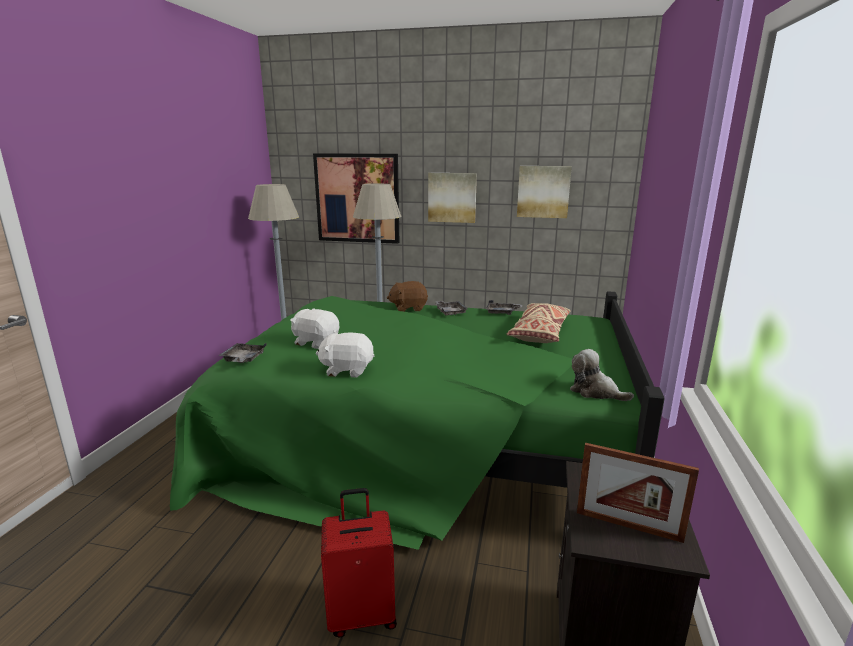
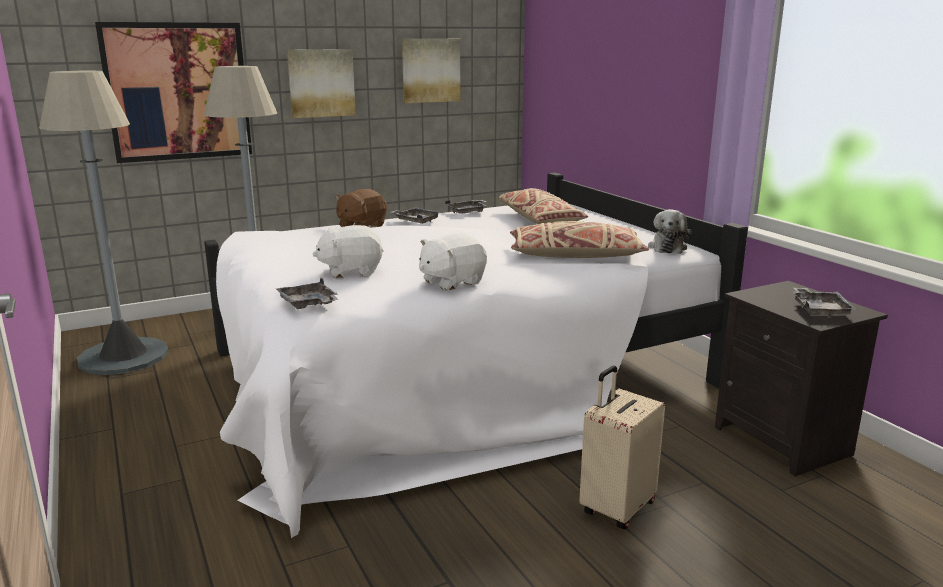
camera: 40 degrees left, 0 degrees up
(362, 614) = (616, 508): red suitcase -> beige suitcase
(425, 441) = (454, 376): green bed -> white bed
(486, 375) = (576, 256): none -> beige pillow
(595, 392) = (667, 247): plush toy -> plush toy turned 75 degrees counterclockwise
(628, 526) = (819, 310): picture frame -> grey tray

